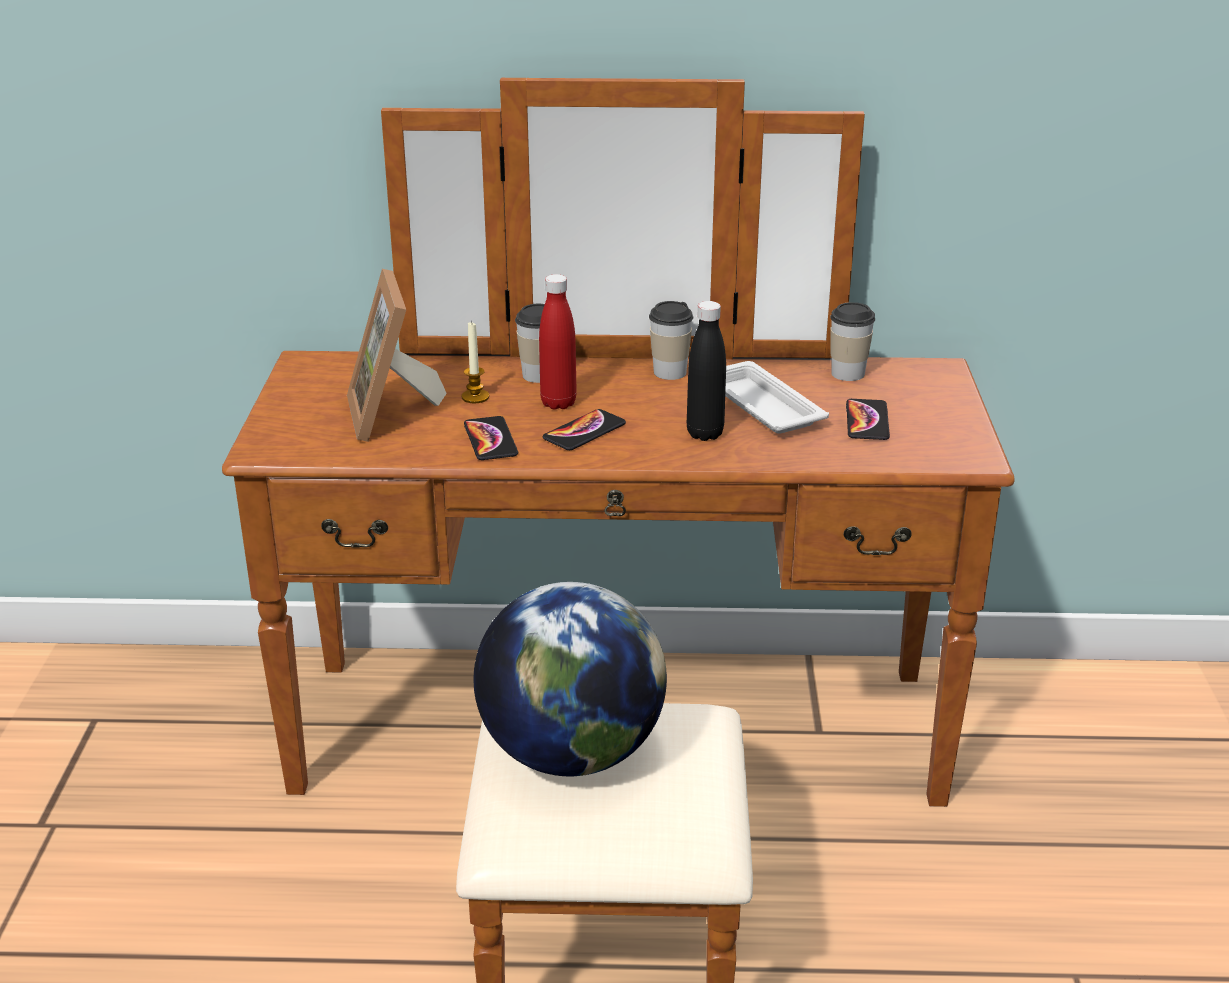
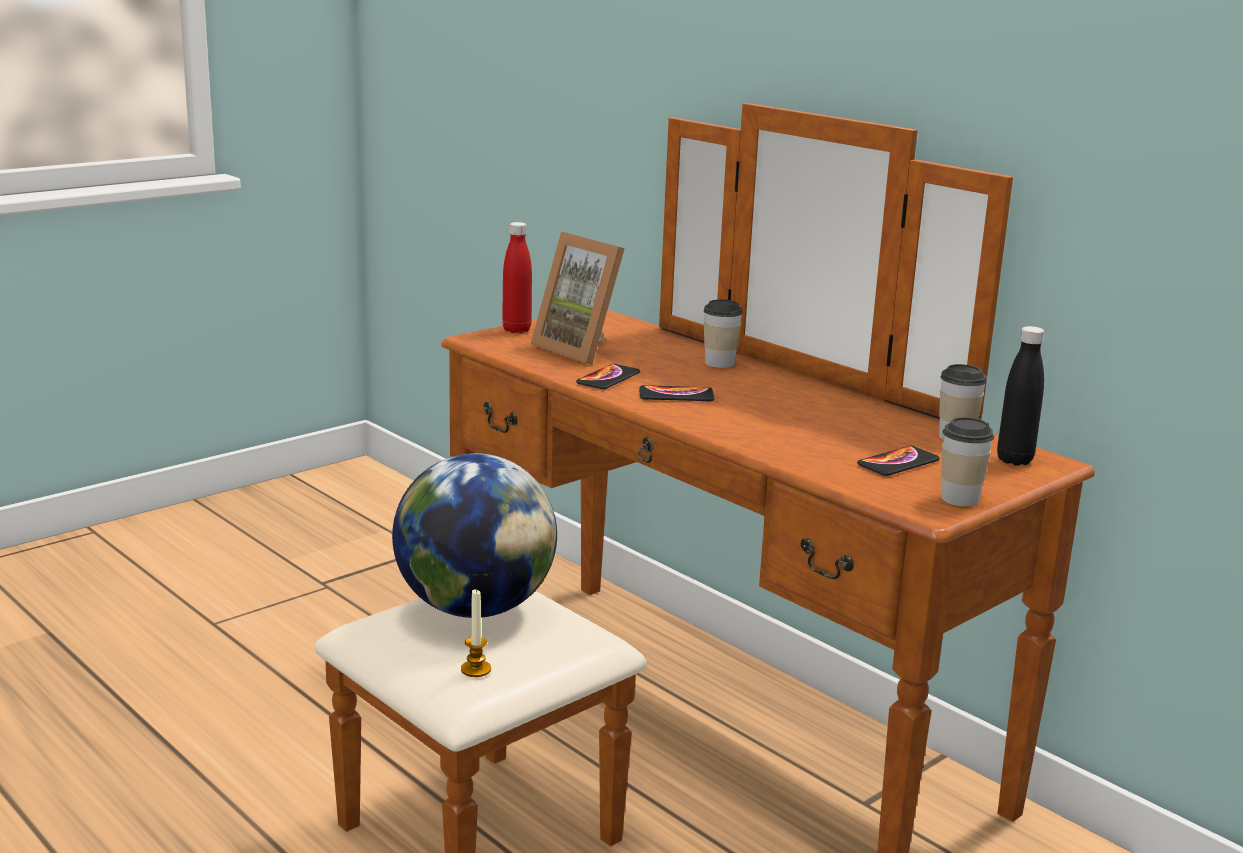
camera: 45 degrees right, 10 degrees down
(394, 414) = (583, 349): picture frame -> picture frame turned 75 degrees counterclockwise
(475, 397) = (651, 359): candle -> candle (476, 669)
(558, 403) = (696, 378): red bottle -> red bottle (516, 330)
(669, 372) = (815, 391): cup -> cup (959, 498)
(705, 434) = (754, 424): black bottle -> black bottle (1014, 460)
(760, 405) = (837, 427): white tray -> none

